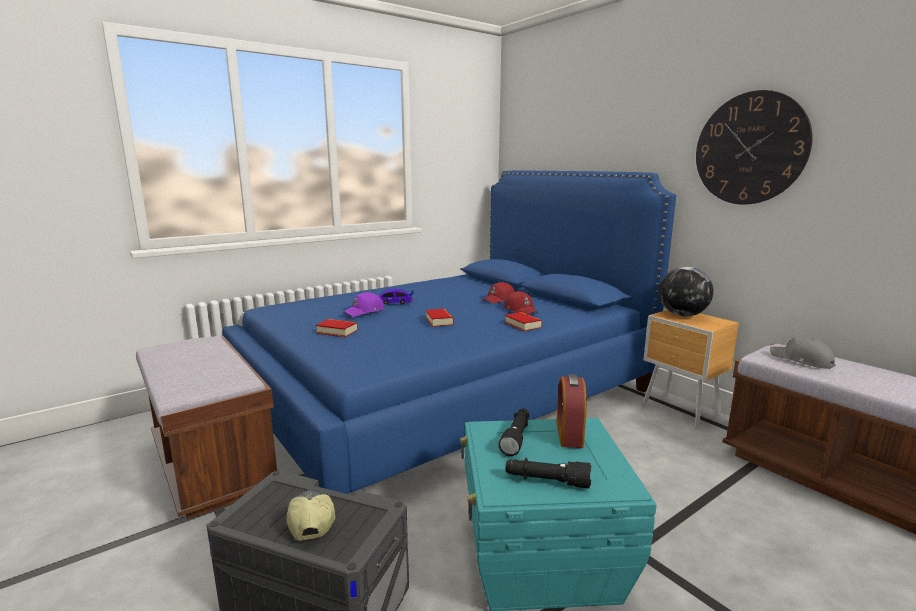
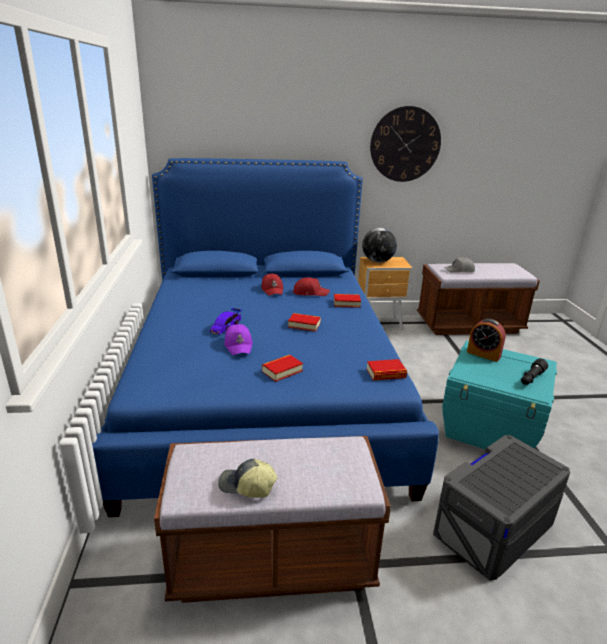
camera: 60 degrees left, 10 degrees up
(310, 521) = (517, 474): cap -> cap (247, 486)
(376, 365) = (386, 374): none -> book
(516, 437) = (480, 370): black flashlight -> none

